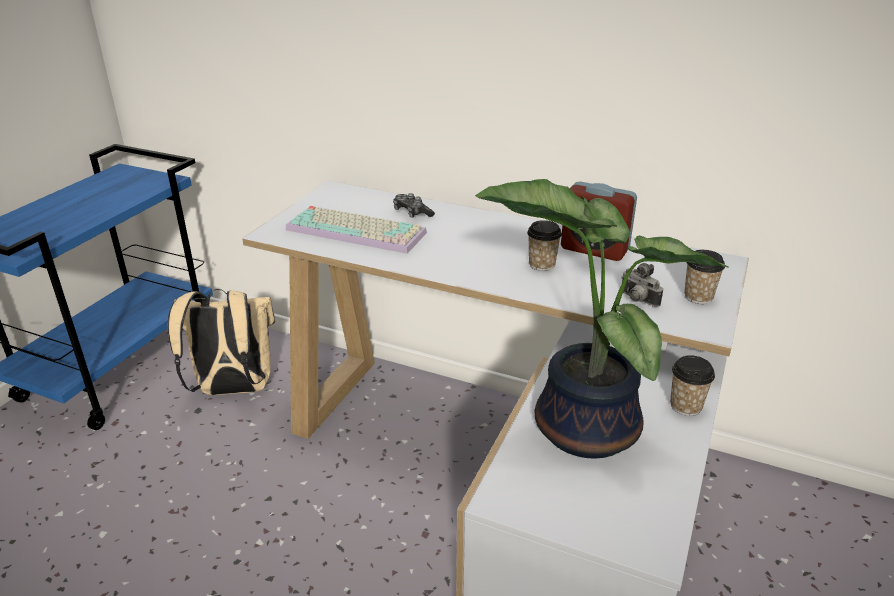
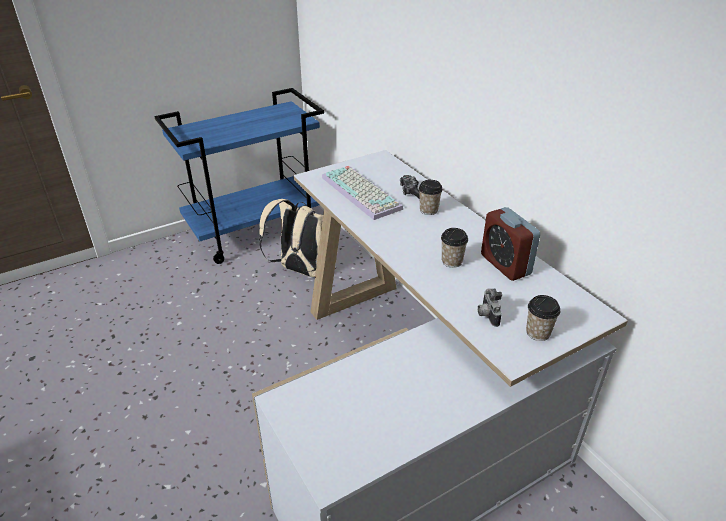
camera: 35 degrees right, 5 degrees up
(579, 425) = (375, 383): potted plant -> none
(685, 406) = (462, 407): cup -> cup (428, 210)

